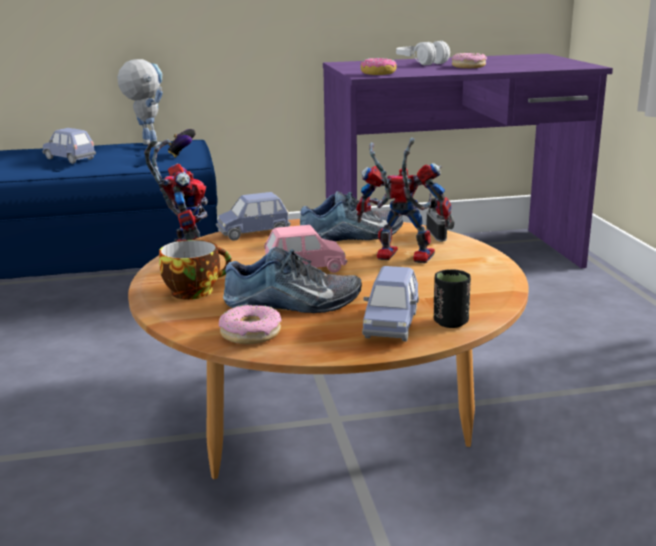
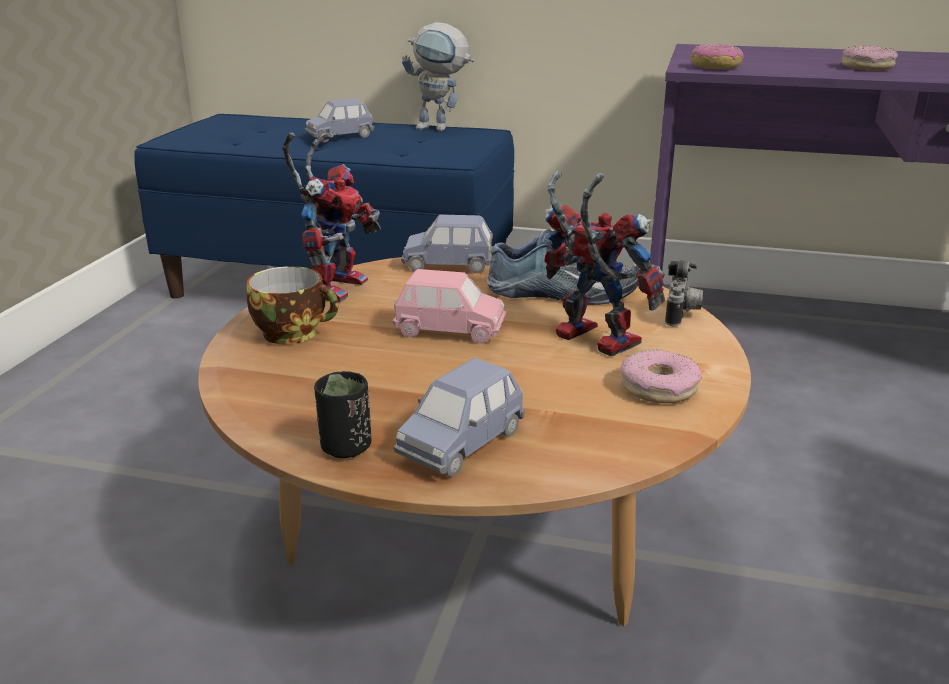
camera: 25 degrees right, 5 degrees up
(69, 159) = (340, 137): blue toy car -> blue toy car turned 90 degrees counterclockwise
(147, 144) = (440, 128): toy robot -> toy robot turned 120 degrees clockwise
(182, 155) = (461, 148): game controller -> none
(250, 333) = (284, 410): donut -> donut (658, 387)
(293, 304) = (379, 379): shoe -> none
(421, 63) = (808, 55): white headphones -> none
(450, 322) = (544, 462): black cup -> black cup (346, 448)

